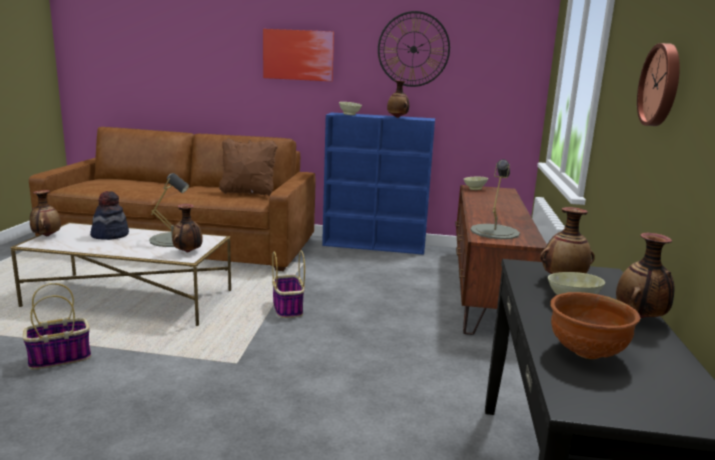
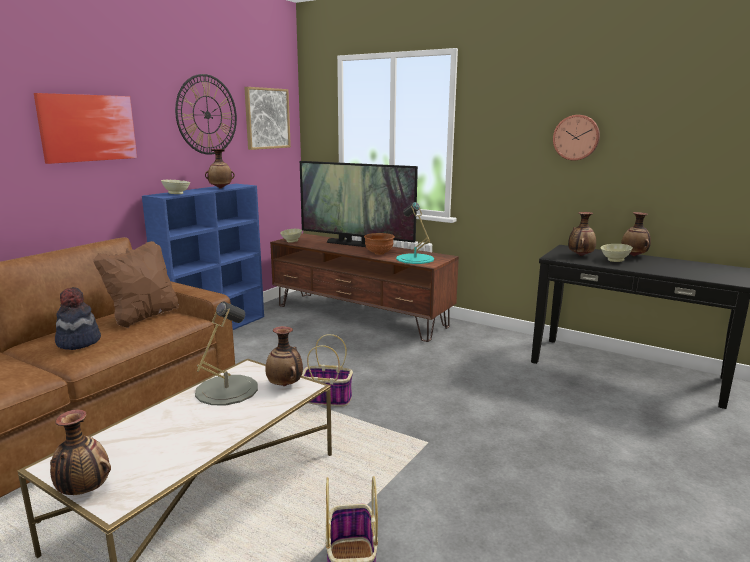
camera: 65 degrees left, 0 degrees up
(110, 235) = (151, 432): hat -> hat (78, 342)
(494, 56) = (267, 118): none -> picture
(494, 231) = (415, 259): grey table lamp -> turquoise table lamp
(510, 207) = (357, 244): none -> television
(585, 352) = (681, 271): brown bowl -> brown bowl (379, 253)

